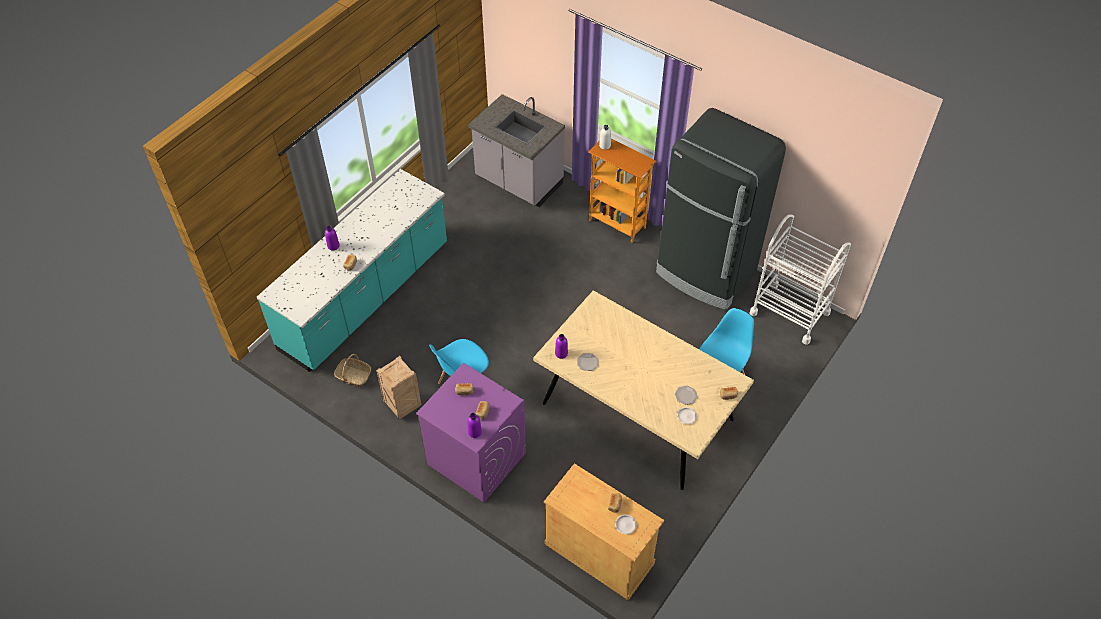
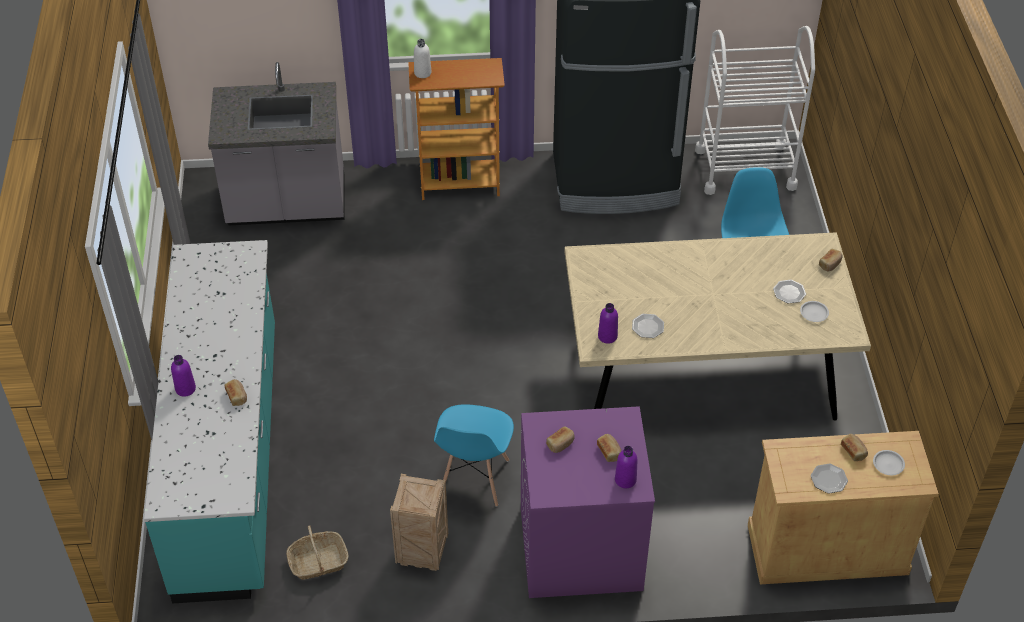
camera: 40 degrees left, 5 degrees down
(584, 509) = (829, 479): none -> plate

